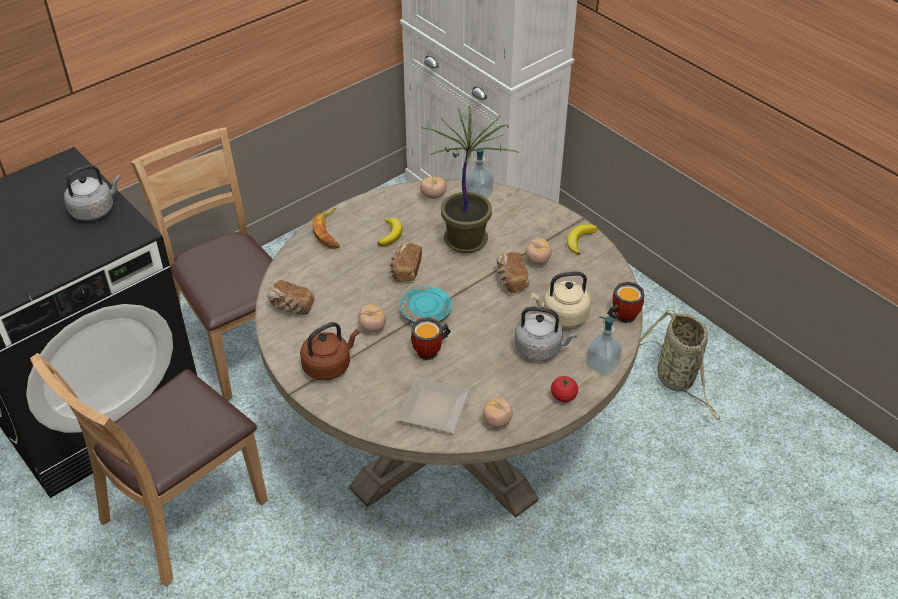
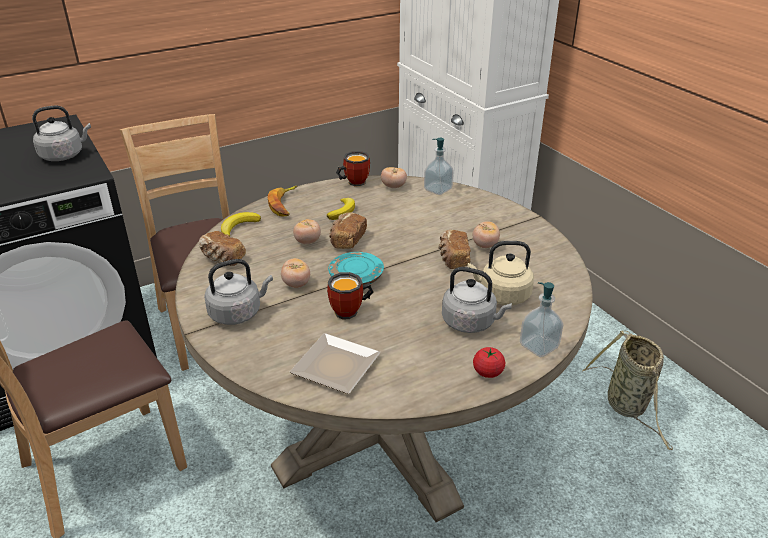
camera: 10 degrees right, 10 degrees down
(329, 366) = (238, 313): brown kettle -> grey kettle
(466, 239) = (416, 222): potted plant -> none
(497, 421) = (404, 388): tomato -> tomato (307, 242)
(579, 240) = (532, 233): banana -> banana (239, 226)
(621, 316) = (567, 302): mug -> mug (353, 182)

